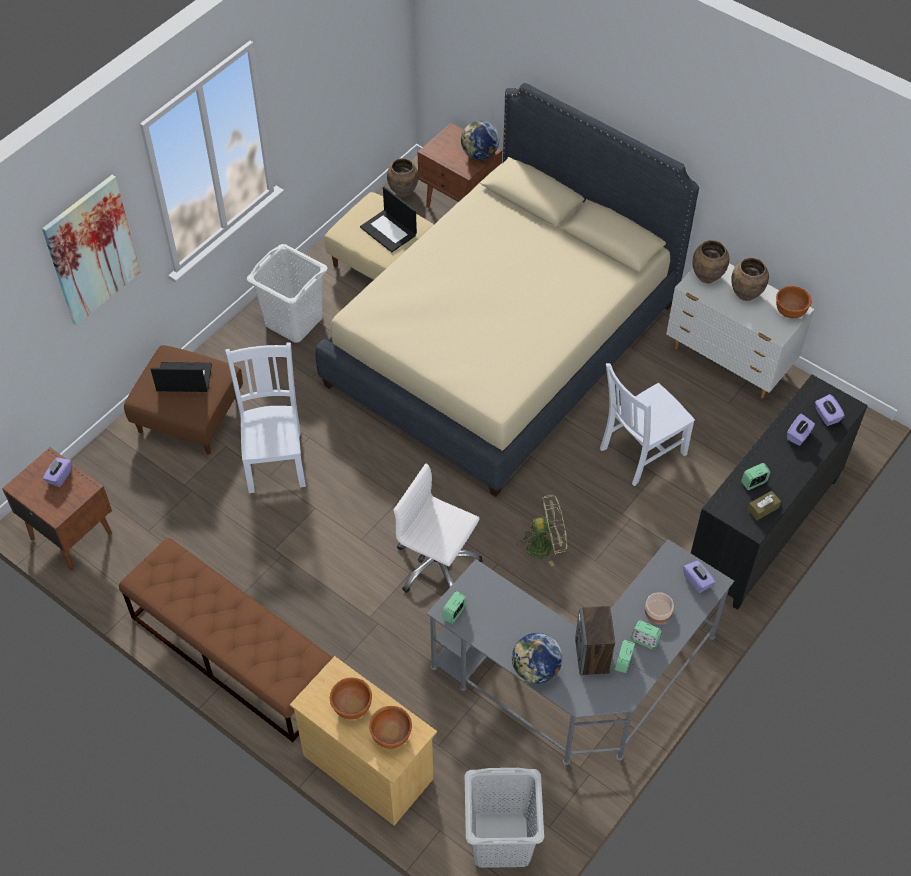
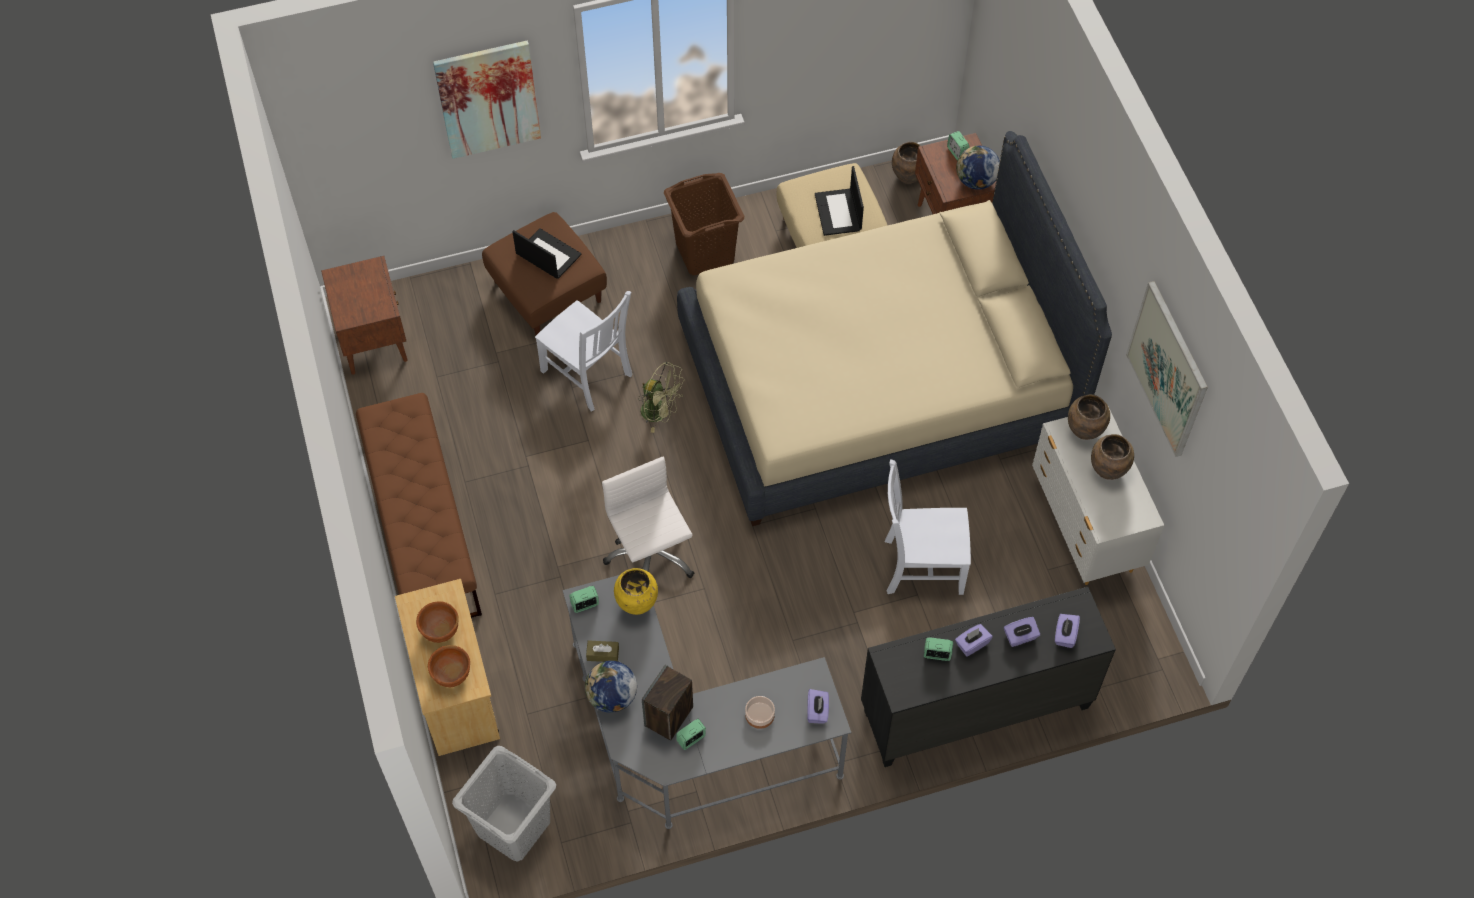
camera: 35 degrees right, 5 degrees up
(59, 476) = (371, 287): purple tissue box -> purple tissue box (972, 644)
(275, 459) = (588, 375): white chair -> white chair turned 105 degrees clockwise
(293, 321) = (705, 252): white laundry basket -> brown laundry basket
(495, 587) = (637, 604): none -> yellow vase
(545, 546) = (759, 598): green fan -> green fan (660, 412)
(645, 640) = (725, 733): alarm clock -> alarm clock (957, 152)
(763, 509) = (924, 683): brown tissue box -> brown tissue box (603, 654)
(780, 174) = (1168, 369): none -> picture
(790, 311) = (1136, 513): brown bowl -> none

